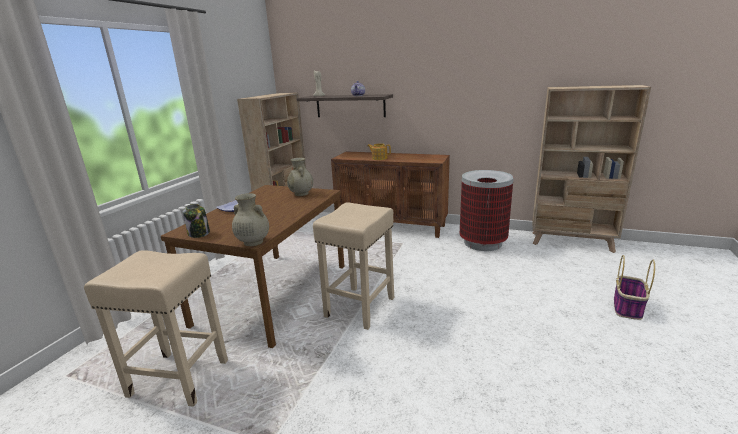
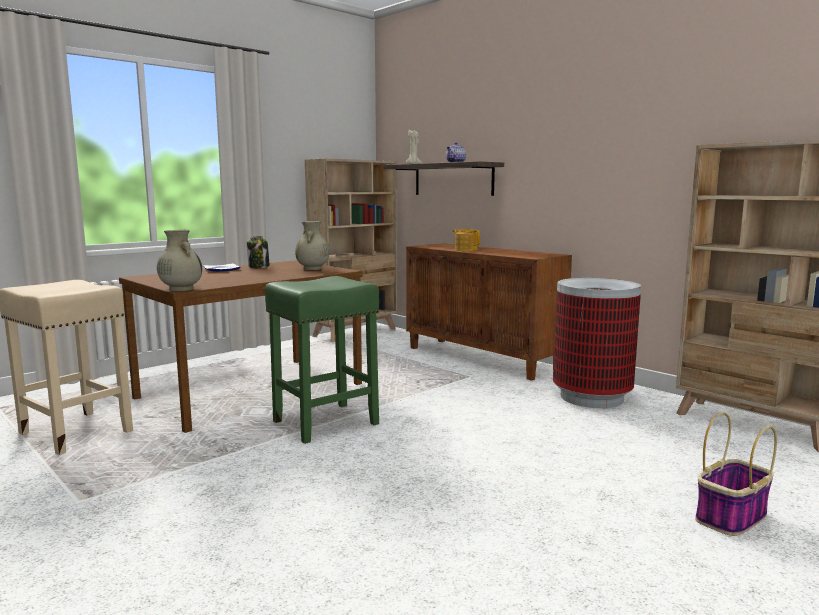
camera: 25 degrees right, 10 degrees down
(199, 233) = (151, 279): jar -> jar (259, 267)
(359, 308) = (324, 423): beige stool -> green stool

